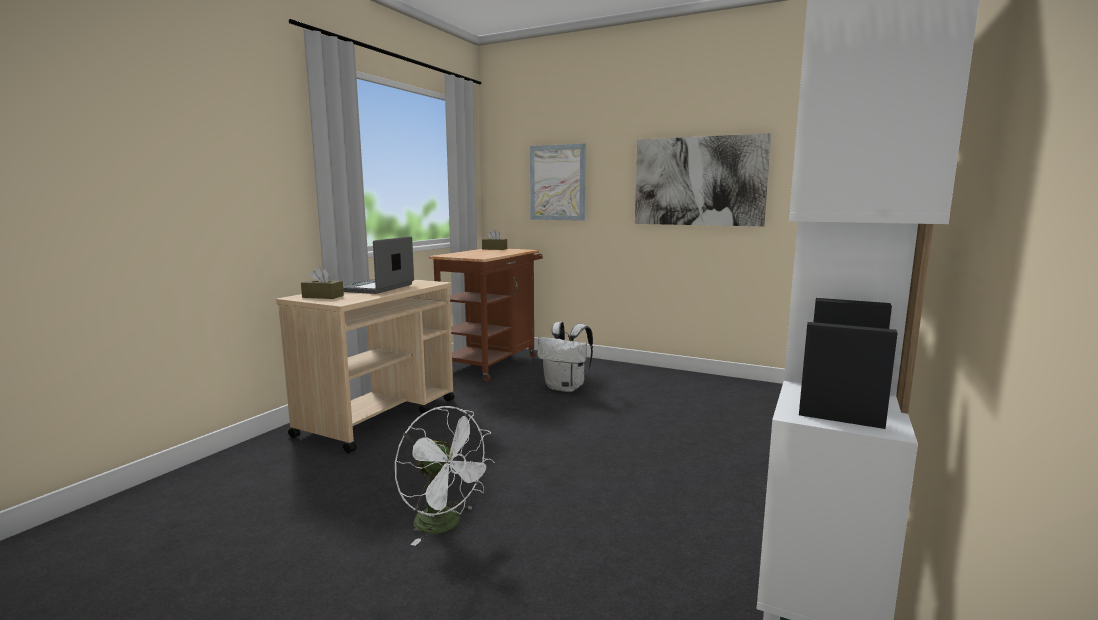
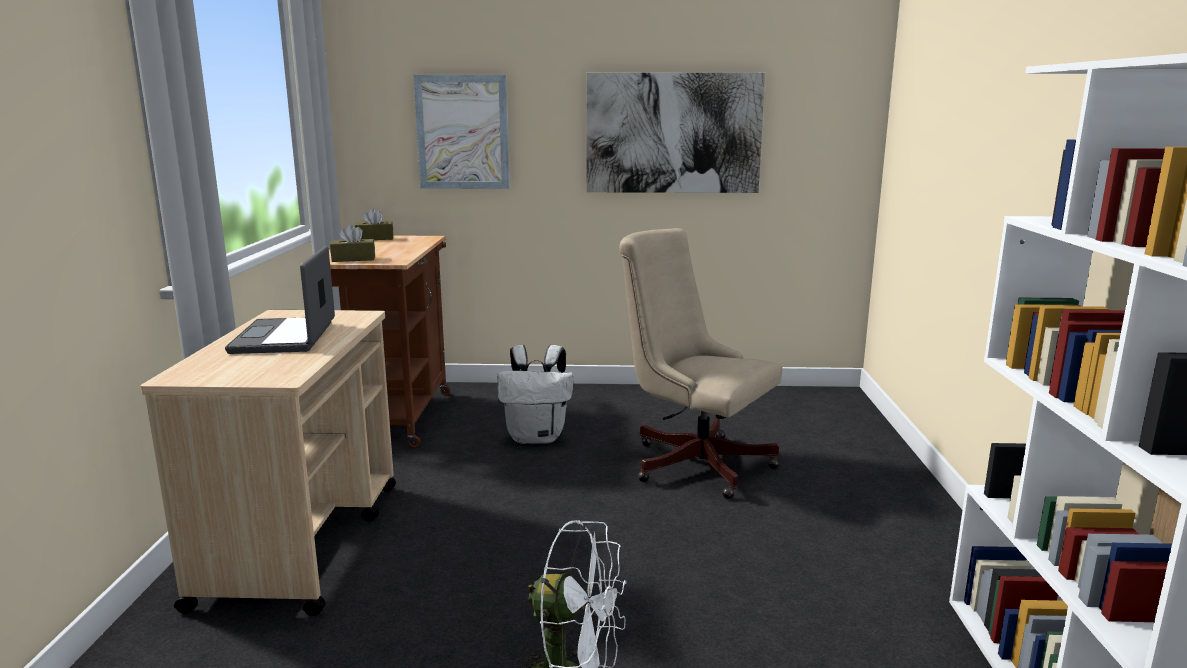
camera: 25 degrees left, 5 degrees up
(323, 296) = (225, 369): brown tissue box -> brown tissue box (353, 259)
(660, 419) = (693, 461): none -> beige office chair

